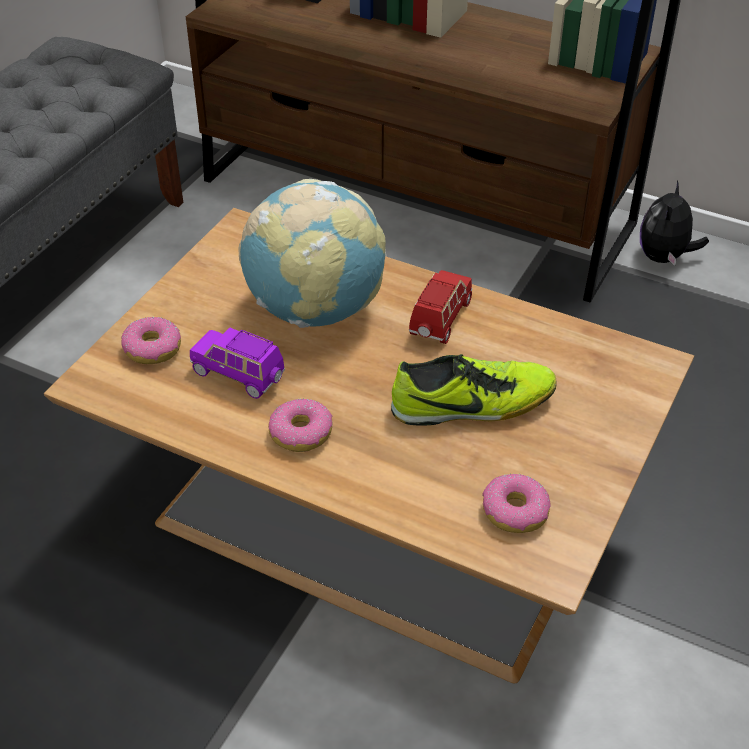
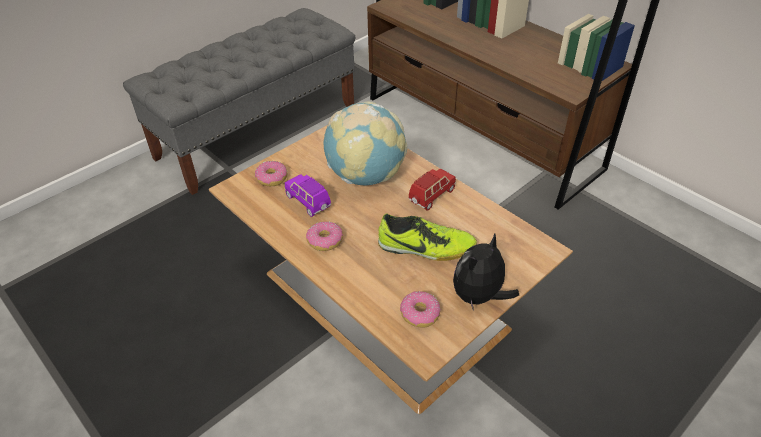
camera: 20 degrees right, 0 degrees up
(664, 257) = (616, 193): plush toy -> plush toy (479, 297)

